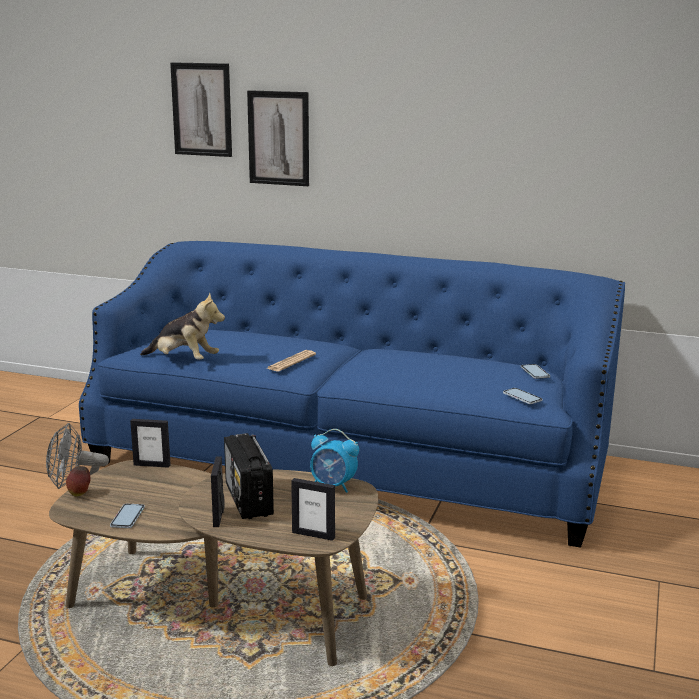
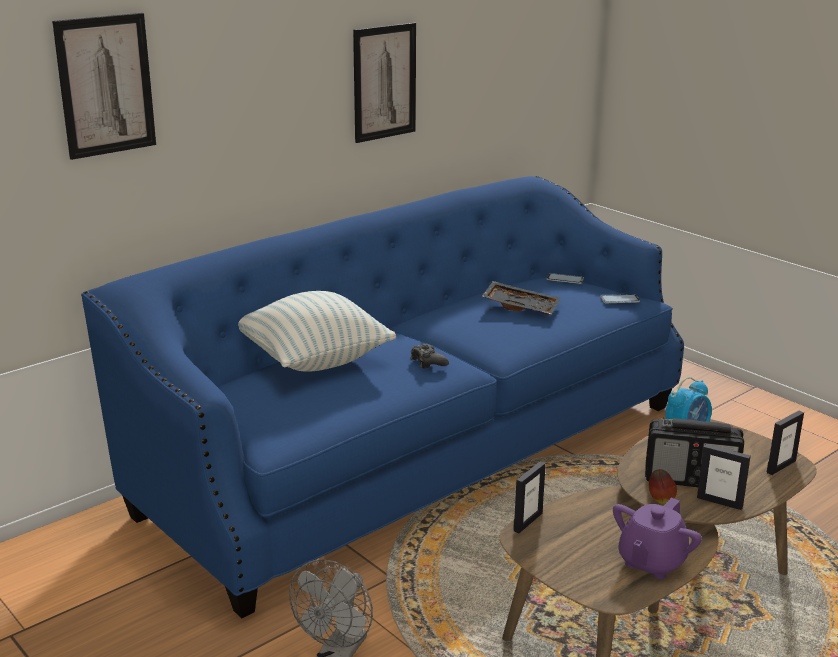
camera: 60 degrees left, 5 degrees up
(80, 494) = (572, 582): apple -> apple (660, 500)
(127, 517) = (651, 562): phone -> purple teapot
(184, 360) = (344, 415): plush toy -> none
(253, 336) = (314, 360): none -> pillow
(278, 138) = (215, 105): picture -> picture (384, 82)
(291, 362) = (428, 362): newspaper -> black game controller
(440, 367) = (521, 307): none -> black tray

